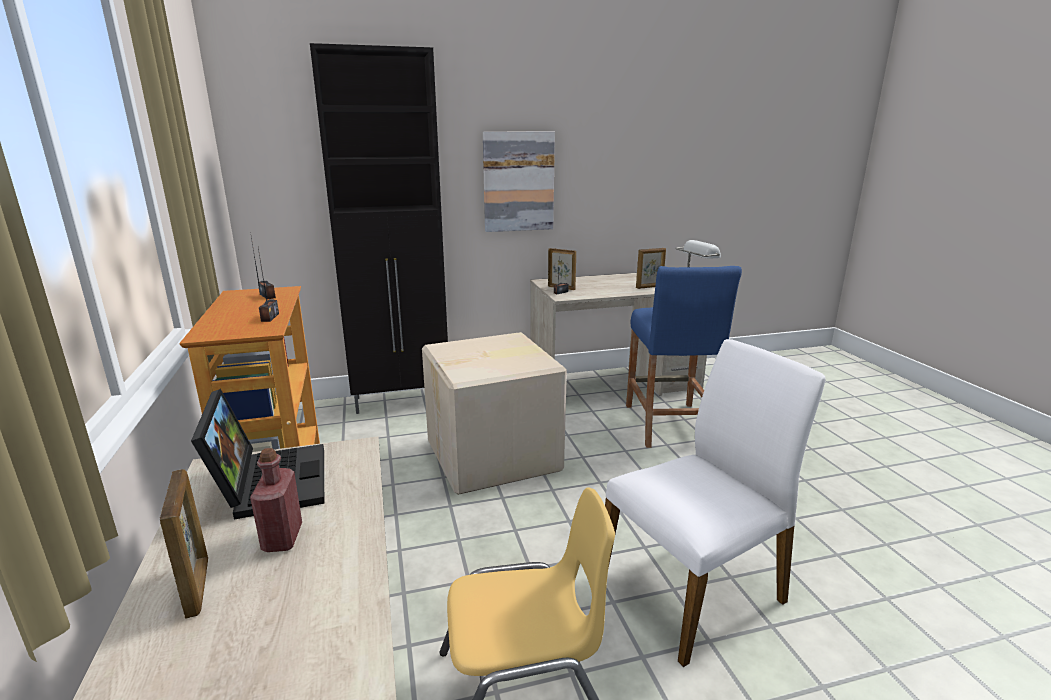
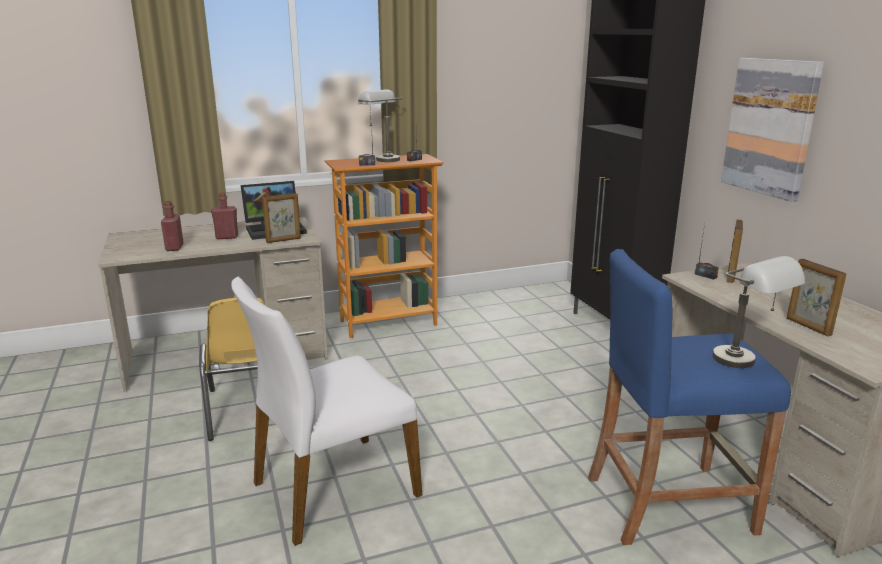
camera: 85 degrees right, 0 degrees up
(198, 586) = (202, 231): picture frame -> picture frame (284, 240)
(230, 310) = (382, 159): none -> grey table lamp
(321, 610) = (174, 248): none -> red bottle
(495, 456) = (526, 381): cardboard box -> none
(693, 589) = (333, 488): white chair -> white chair turned 90 degrees clockwise

